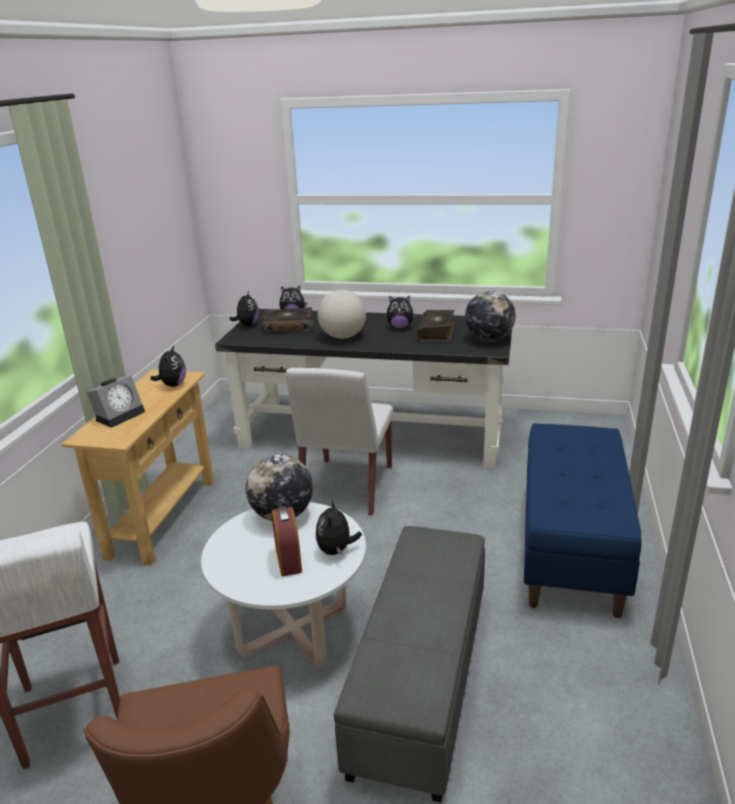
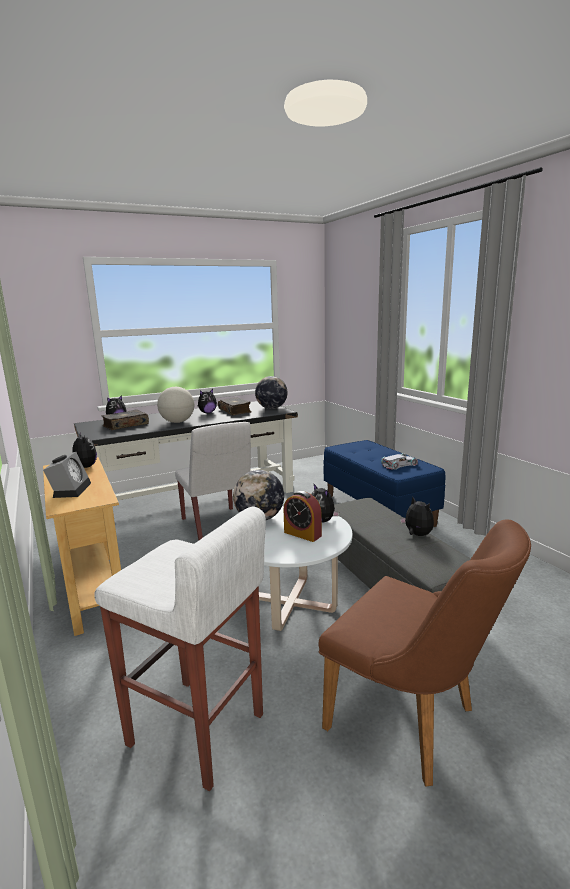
camera: 40 degrees left, 10 degrees down
(247, 325) = (88, 430): plush toy -> plush toy (417, 535)
(583, 499) = (400, 465): none -> white toy car

